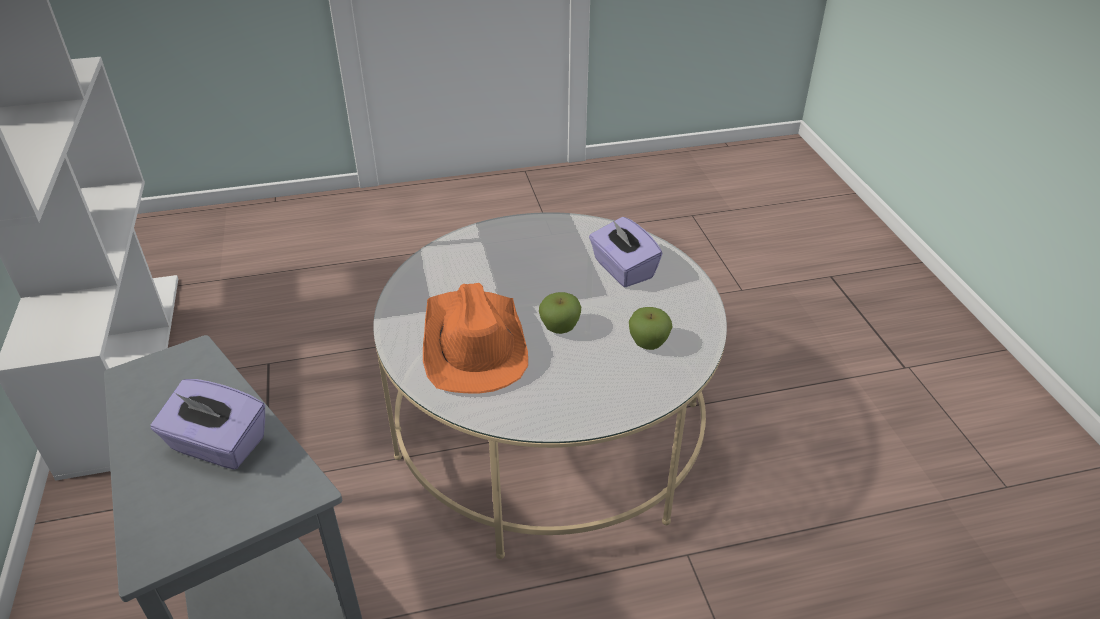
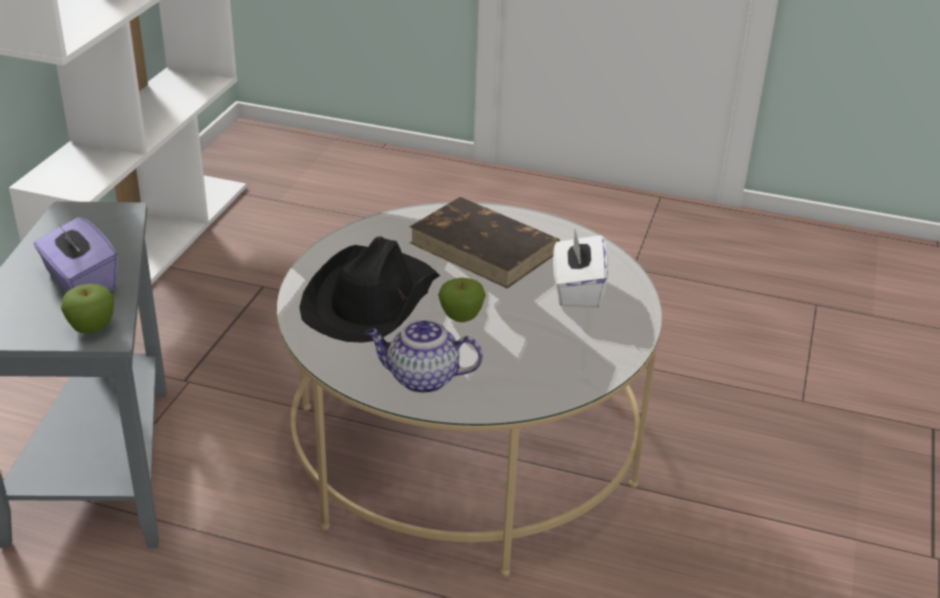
camera: 30 degrees right, 5 degrees down
(473, 344) = (370, 300): orange hat -> black hat
(520, 260) = (485, 248): none -> brown book
(582, 397) = (421, 379): none -> teapot
(622, 269) = (577, 290): purple tissue box -> white tissue box
(648, 343) = (531, 361): apple -> apple (92, 328)

